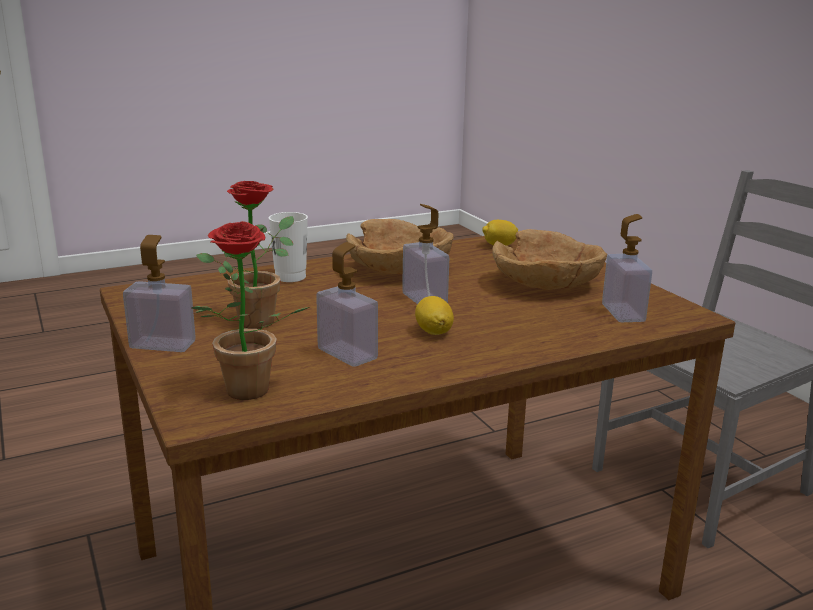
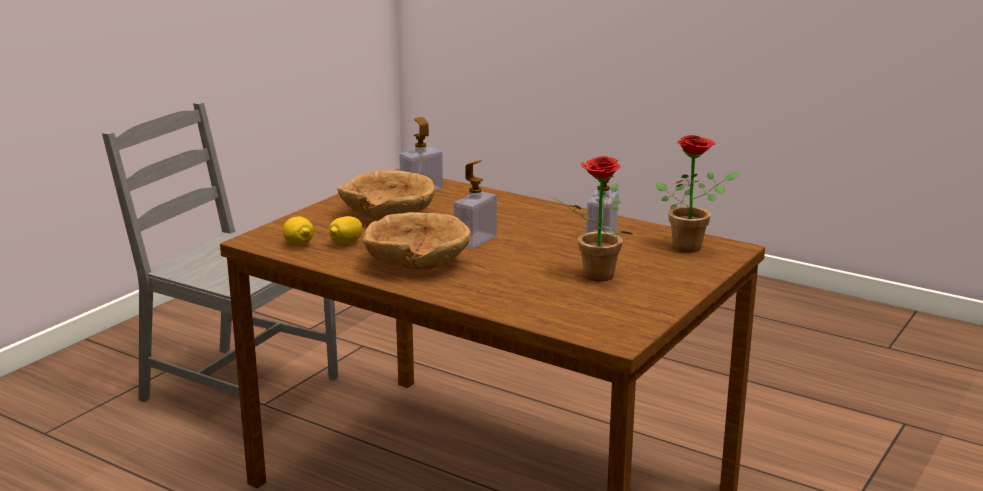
camera: 120 degrees left, 0 degrees up
(163, 344) = (679, 288): soap dispenser -> none
(290, 277) = (493, 294): white cup -> none
(433, 332) = (531, 226): lemon -> lemon (346, 243)

